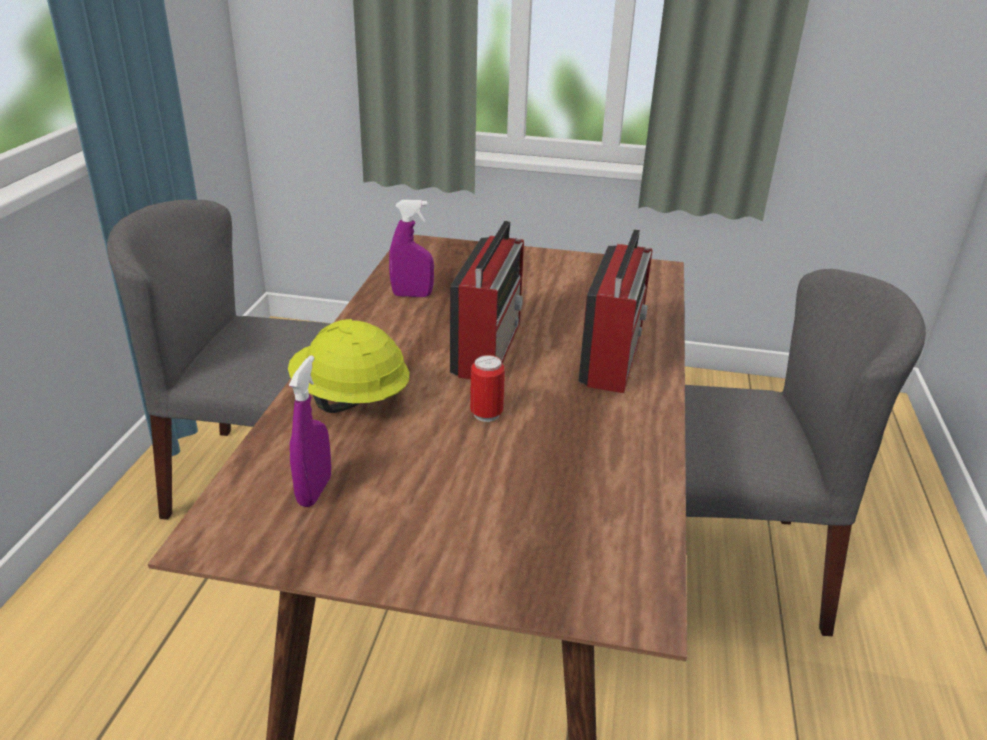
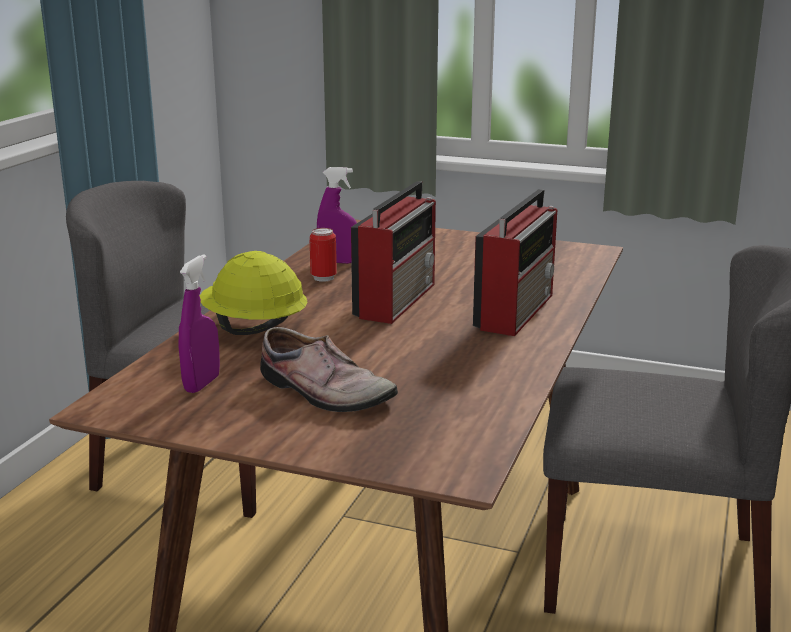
camera: 10 degrees right, 10 degrees down
(452, 494) = (322, 393): none -> shoe
(486, 414) = (375, 344): can -> can (323, 278)

